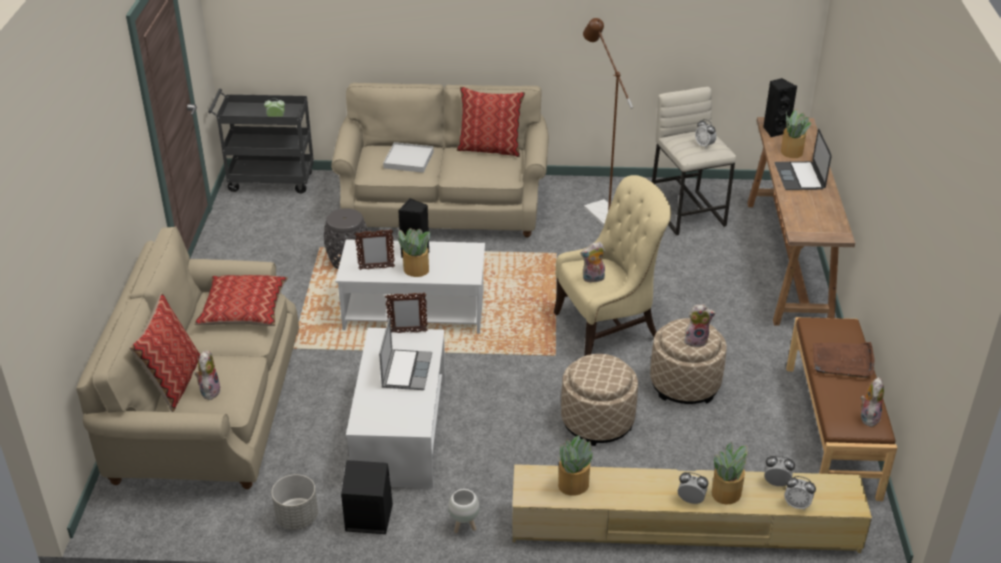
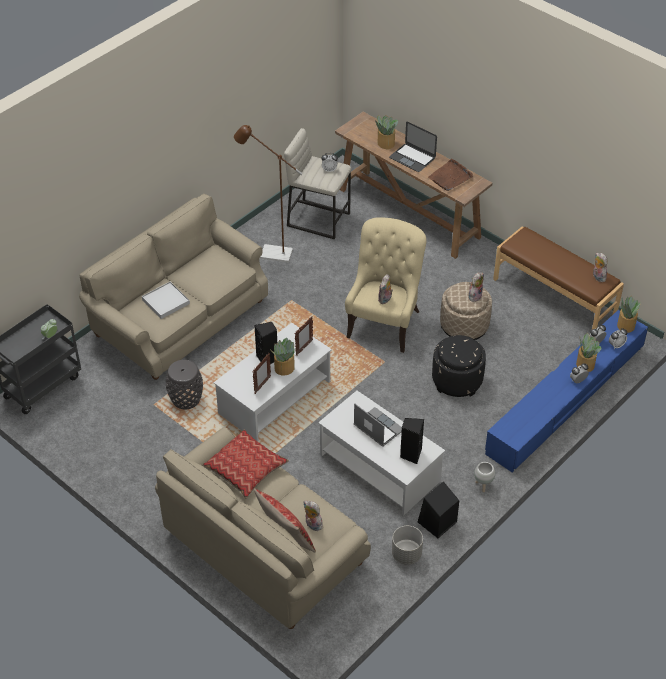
camera: 50 degrees left, 10 degrees up
(407, 332) = (342, 407): picture frame -> picture frame (304, 348)
(490, 148) = (199, 257): pillow -> none
(572, 484) = (525, 417): potted plant -> potted plant (625, 326)
(597, 421) = (457, 380): beige ottoman -> black ottoman
(683, 529) = (566, 400): beige tv stand -> blue tv stand
(775, 130) = (357, 134): black speaker -> black speaker (410, 454)
(843, 361) = (551, 255): brown tray -> brown tray (450, 177)

